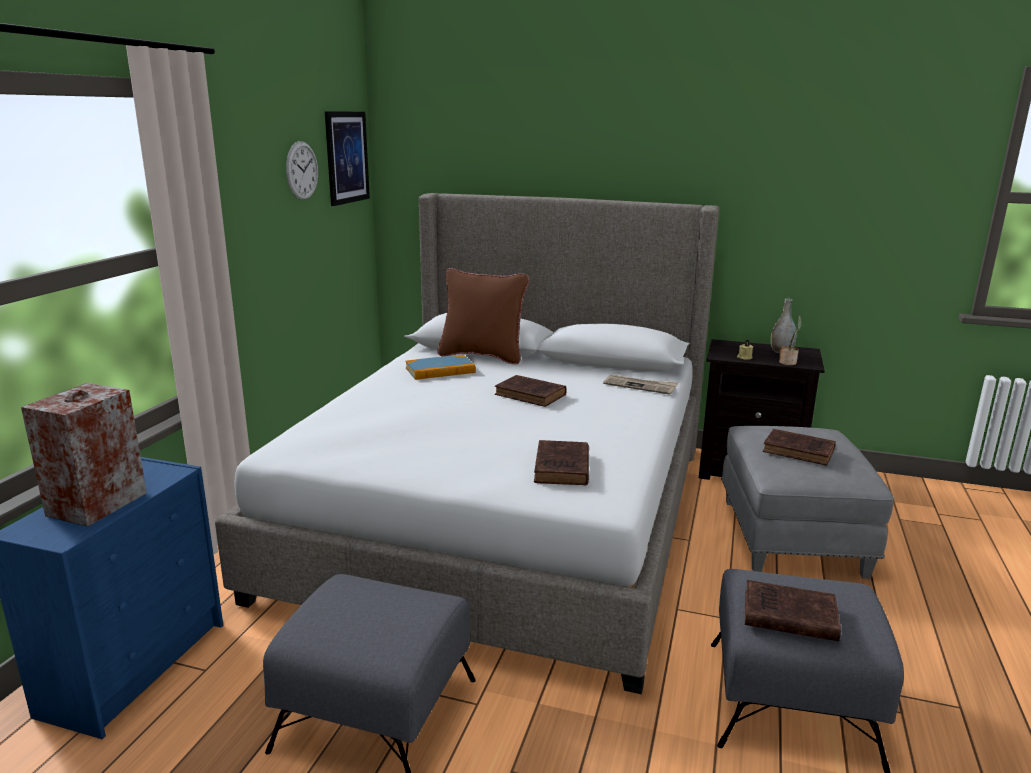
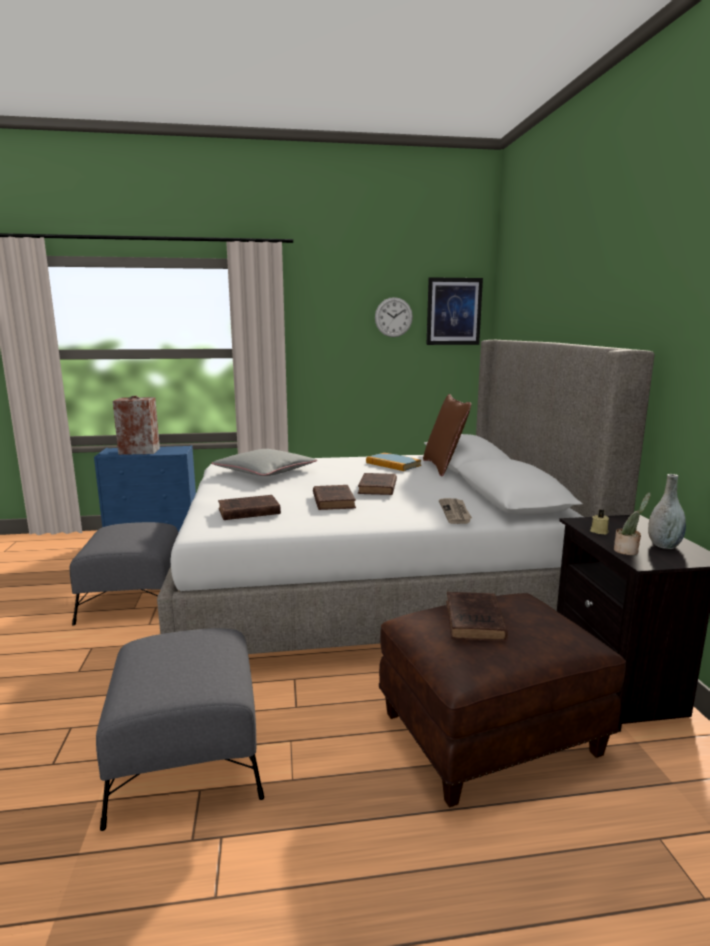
camera: 65 degrees right, 5 degrees down
(382, 432) = (265, 471): none -> grey pillow
(786, 615) = (155, 653): brown book -> brown book (333, 500)
(789, 536) = (490, 732): grey ottoman -> brown ottoman

